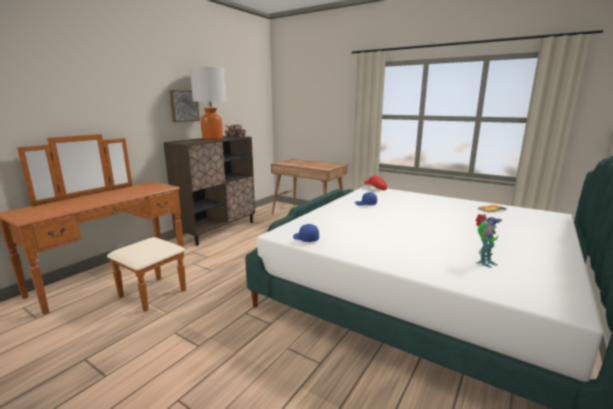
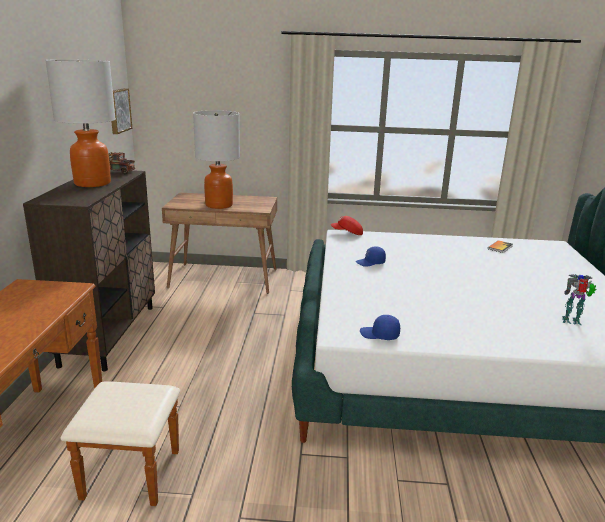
camera: 30 degrees left, 5 degrees up
(183, 106) = (36, 129): picture -> picture (118, 110)
(304, 165) = (219, 205): none -> table lamp
(483, 262) = (572, 322): toy robot -> toy robot turned 105 degrees counterclockwise

